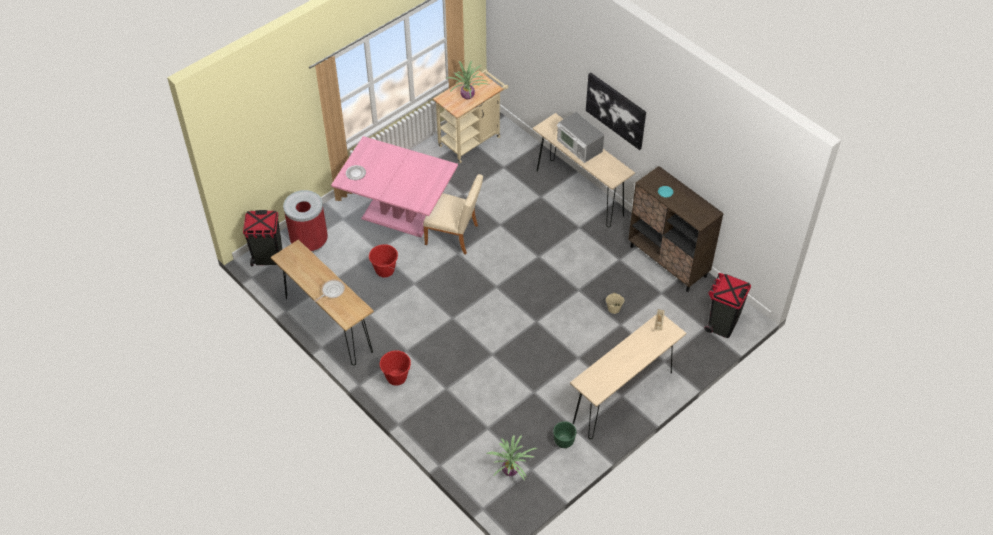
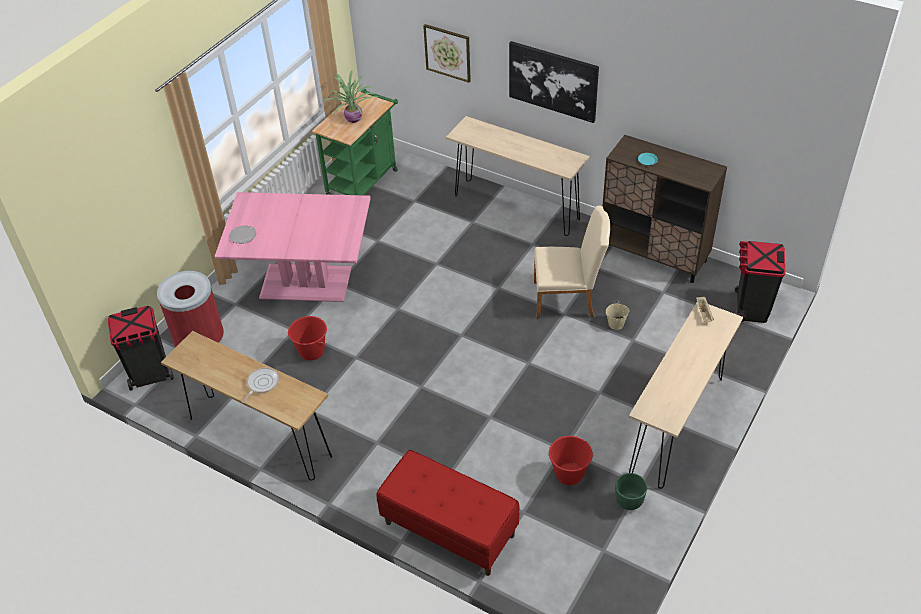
camera: 15 degrees left, 5 degrees down
(396, 378) = (376, 480): red bucket -> red bucket (569, 474)
(433, 425) = (449, 529): none -> red bench
(455, 236) = (386, 289): beige chair -> beige chair (568, 299)
(472, 139) = (364, 180): beige cart -> green cart
(511, 471) = (578, 560): potted plant -> none
(548, 63) = (447, 52): none -> picture
(579, 146) = (510, 143): microwave -> none

